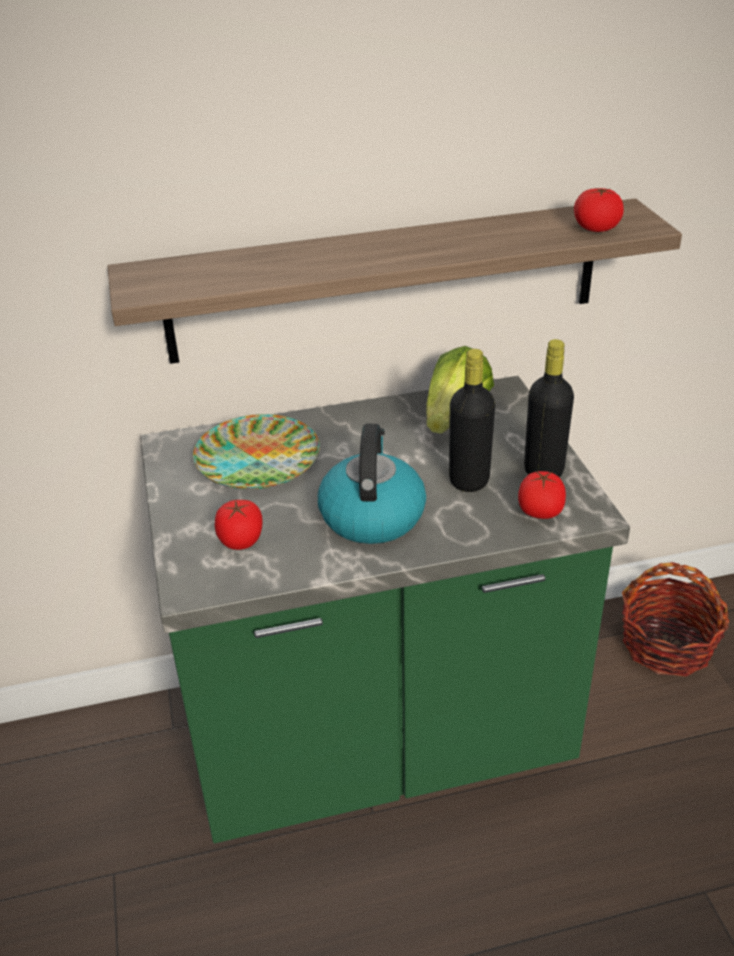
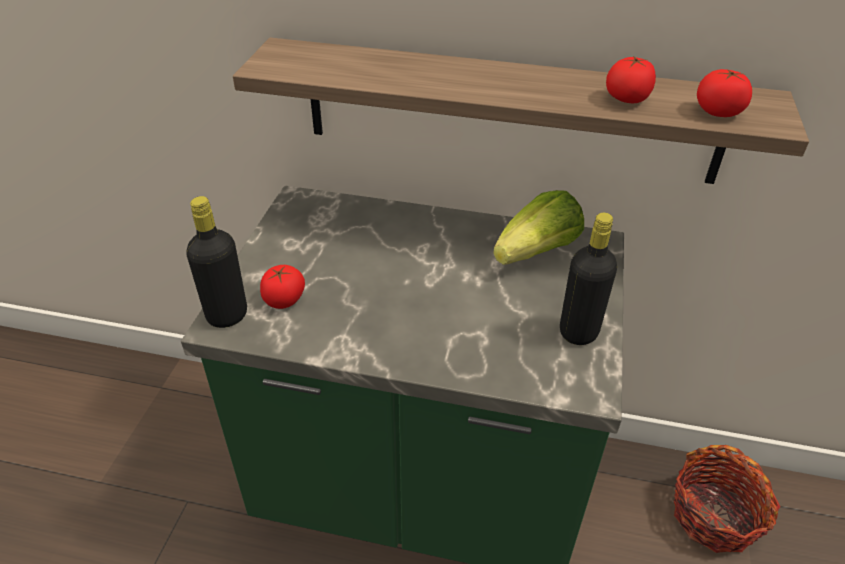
camera: 25 degrees right, 5 degrees up
(257, 460) = (349, 236): plate -> none
(371, 515) = (399, 317): kettle -> none
(469, 480) = (504, 316): black bottle -> black bottle (227, 315)
(540, 511) = (545, 370): tomato -> tomato (627, 99)

